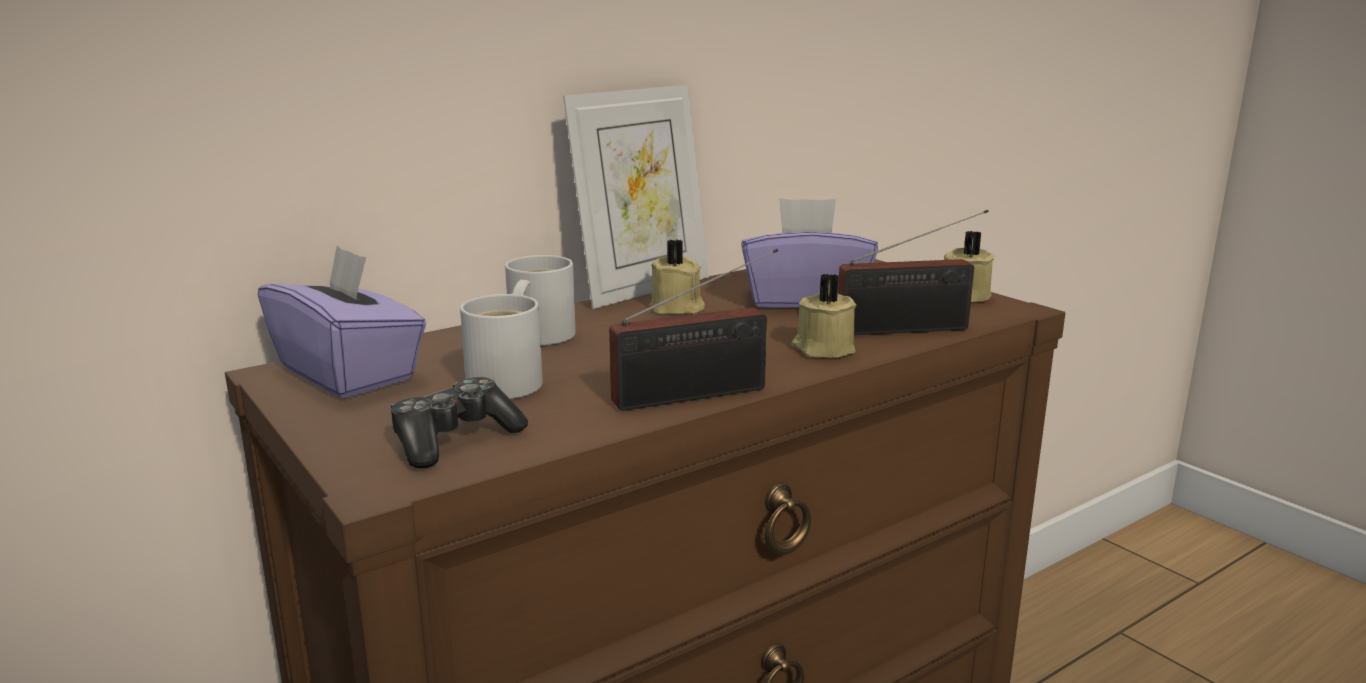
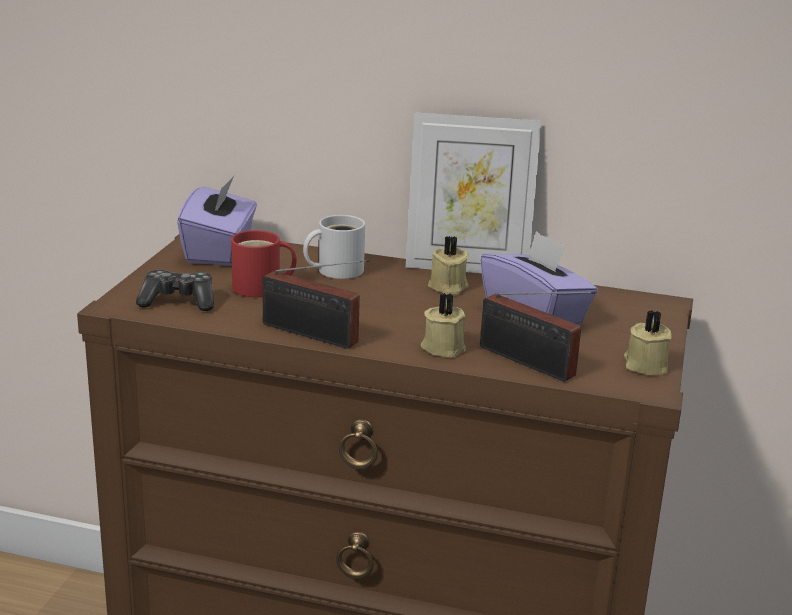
camera: 50 degrees right, 5 degrees up
(511, 383) = (261, 288): white mug -> red mug

